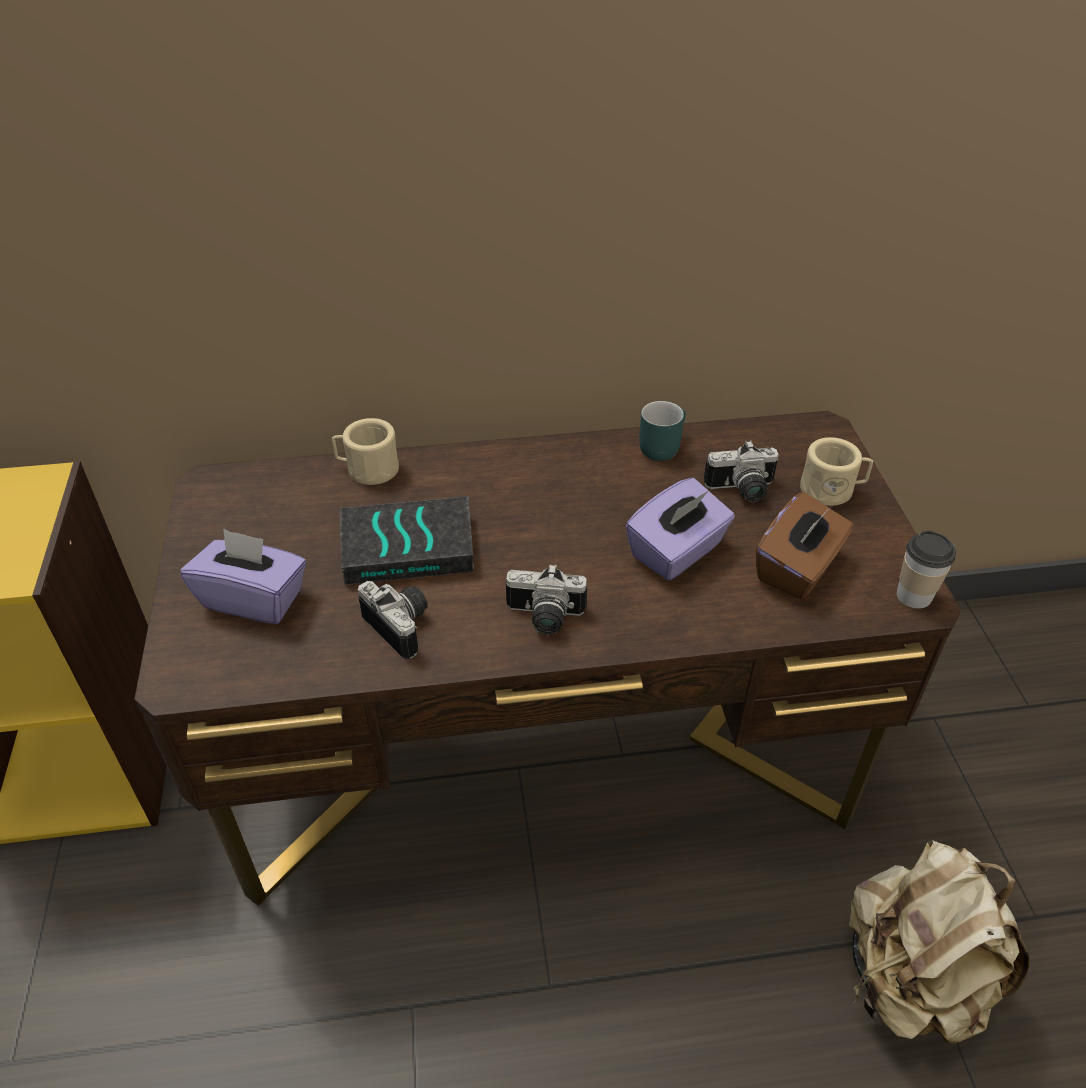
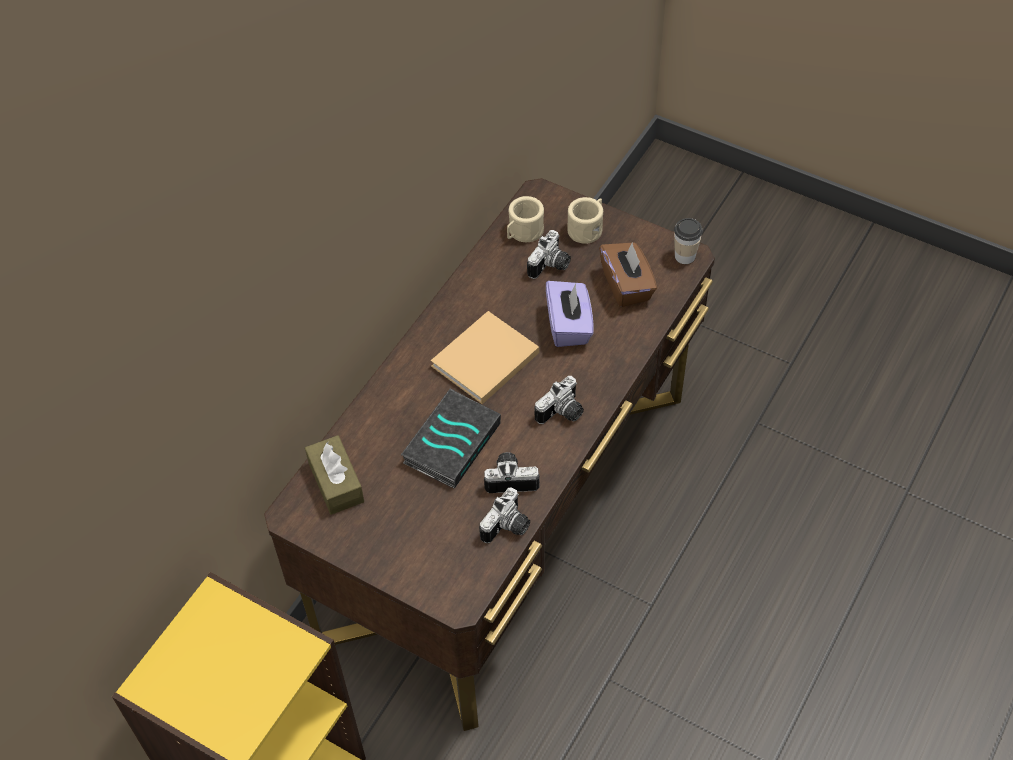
camera: 50 degrees left, 10 degrees up
(254, 599) = (425, 537): purple tissue box -> none
(276, 491) = (336, 482): none -> brown tissue box
(325, 664) = (508, 527): none -> camera
(367, 469) = (360, 425): beige mug -> beige mug (523, 232)
(547, 511) = (483, 361): none -> beige book
(660, 445) = (480, 274): turquoise mug -> none
(911, 978) = (777, 442): beige backpack -> none

